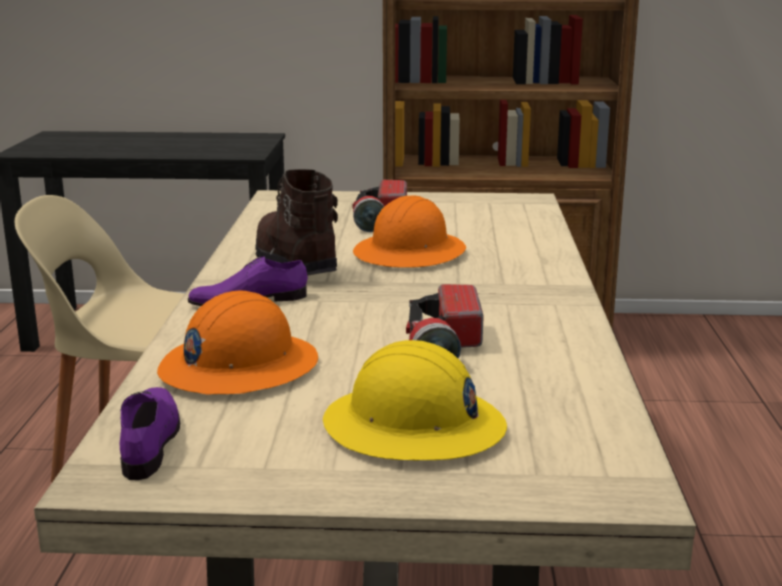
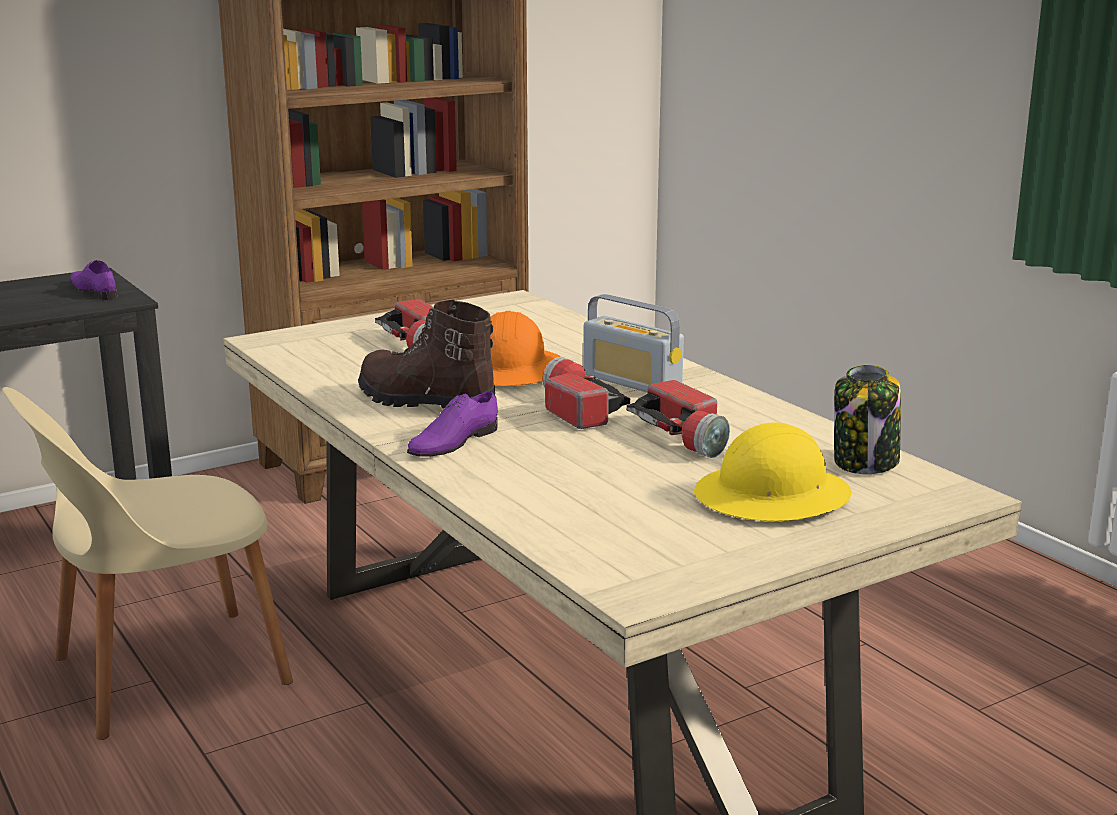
camera: 35 degrees left, 0 degrees up
(151, 439) = (609, 560): purple shoe -> purple shoe (95, 290)
(238, 368) = (563, 494): orange hard hat -> none
(399, 298) = (577, 410): none -> flashlight
(495, 286) = (632, 382): none -> radio
(582, 422) = (865, 462): none -> jar

